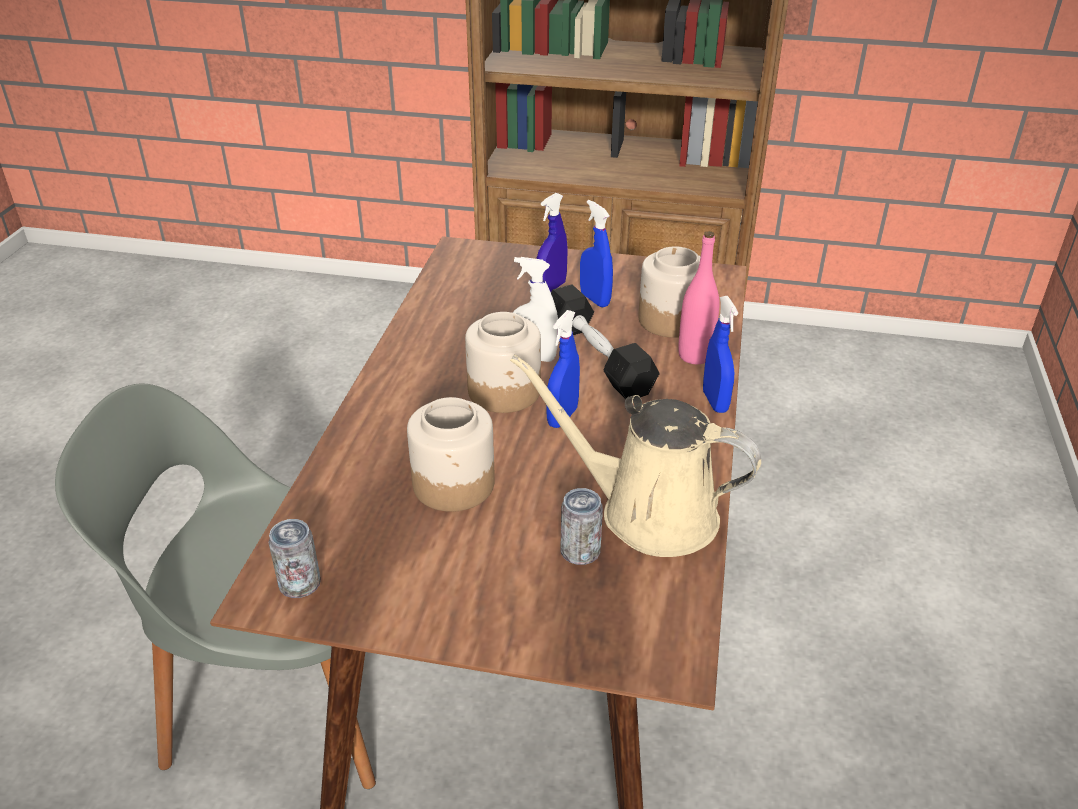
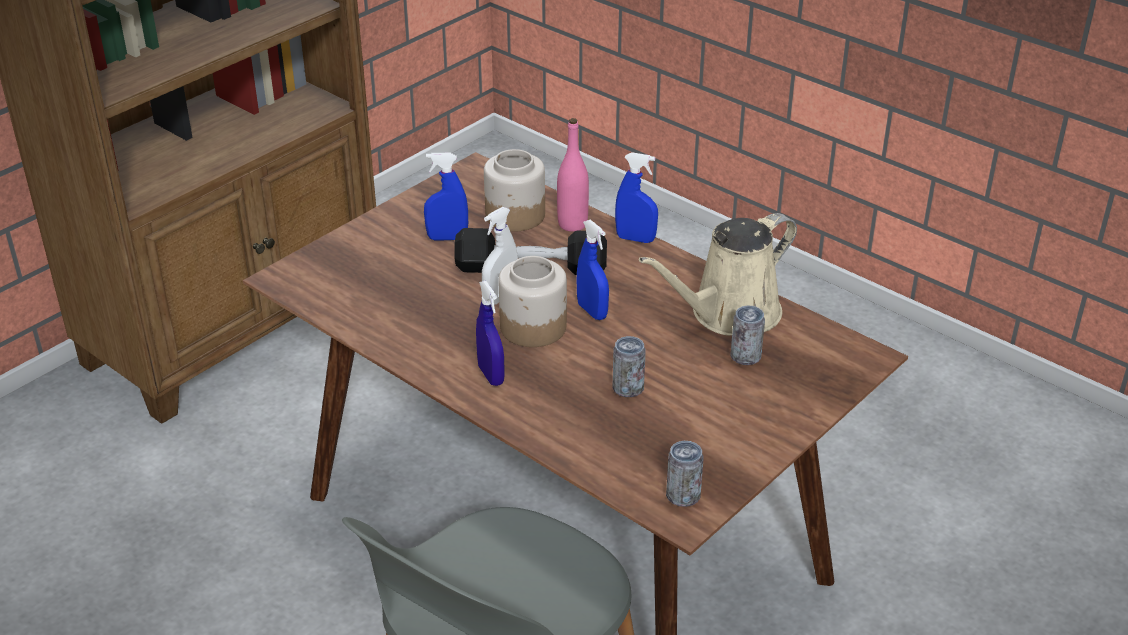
camera: 60 degrees left, 0 degrees up
(454, 483) = (628, 388): jar -> can
(551, 288) = (406, 252): blue spray bottle -> blue spray bottle (491, 375)

